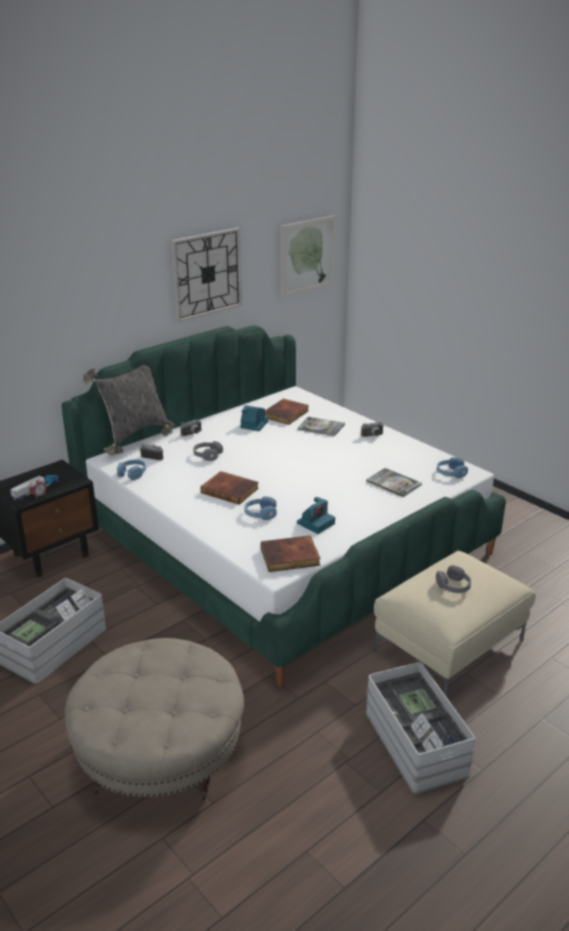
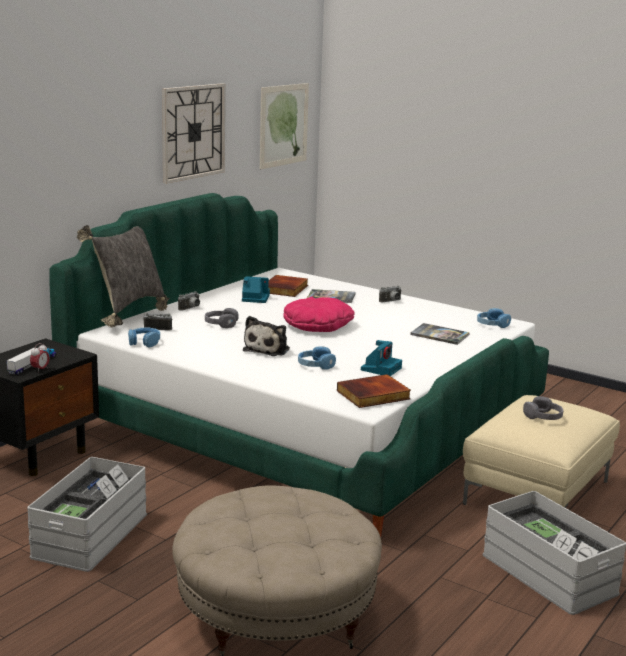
camera: 15 degrees left, 10 degrees down
(230, 490) = (268, 349): book -> plush toy
(288, 462) = (316, 325): none -> pink pillow

